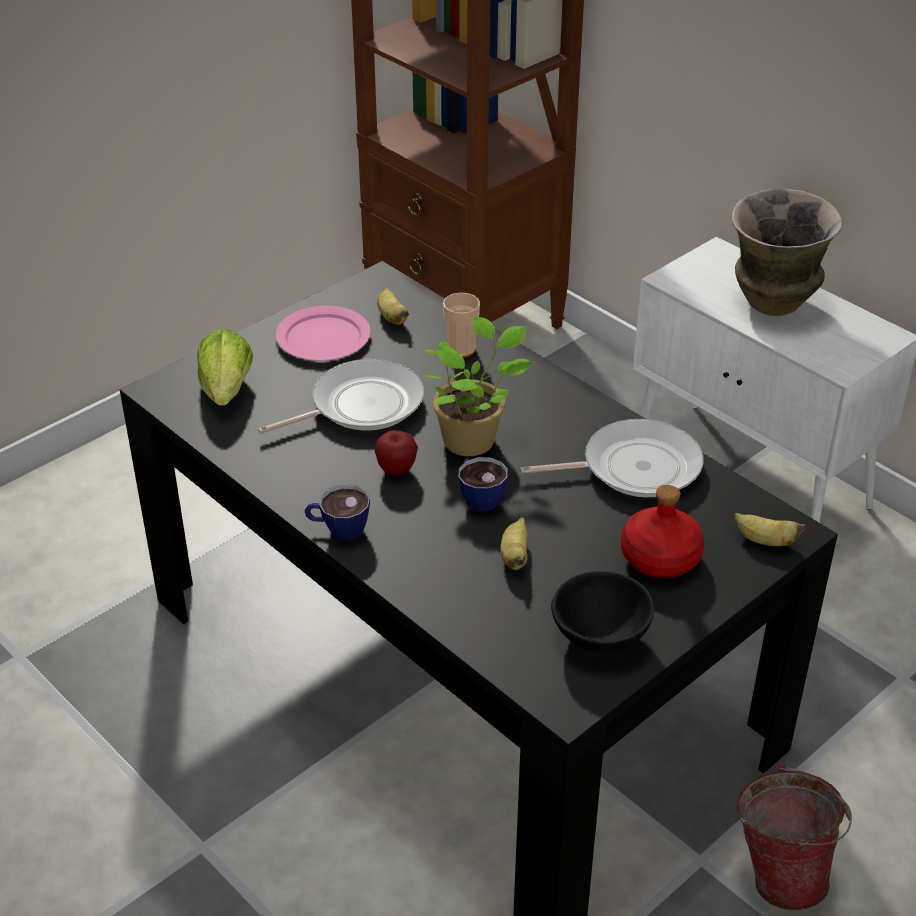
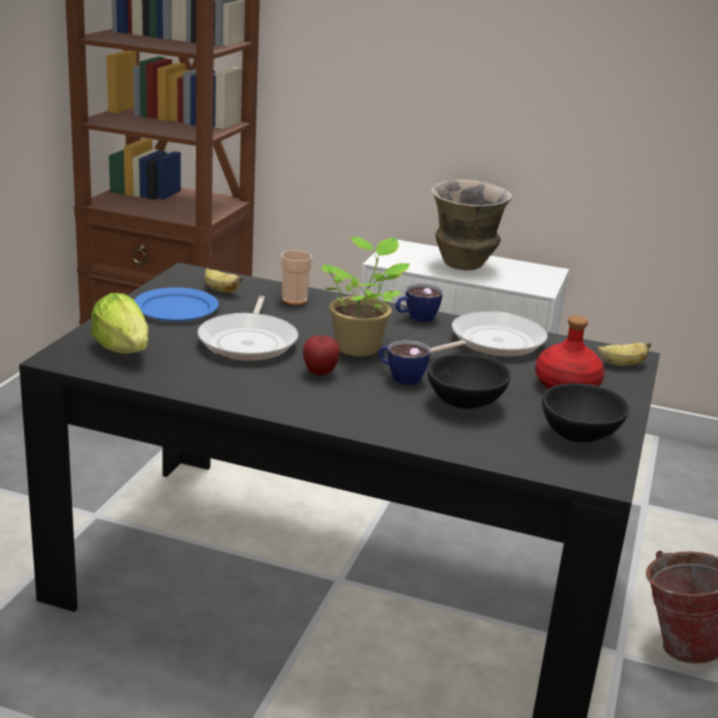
camera: 30 degrees left, 15 degrees down
(324, 338) = (176, 308): pink plate -> blue plate
(338, 529) = (311, 415): cup -> cup (416, 318)
(360, 405) = (249, 341): frying pan -> frying pan turned 150 degrees clockwise
(515, 556) = (466, 404): banana -> black bowl

